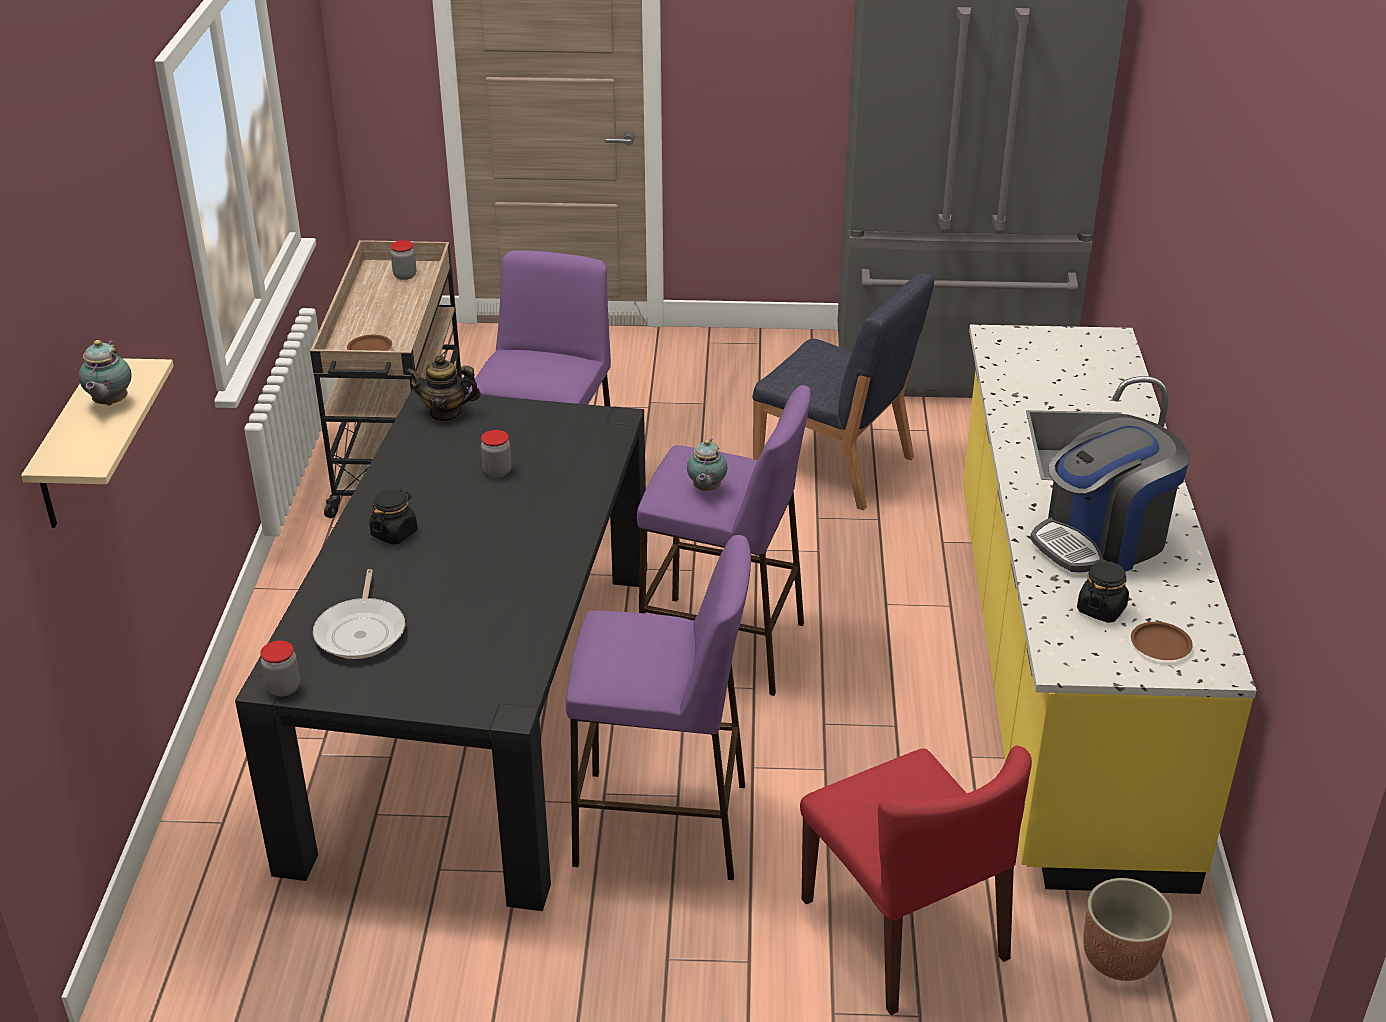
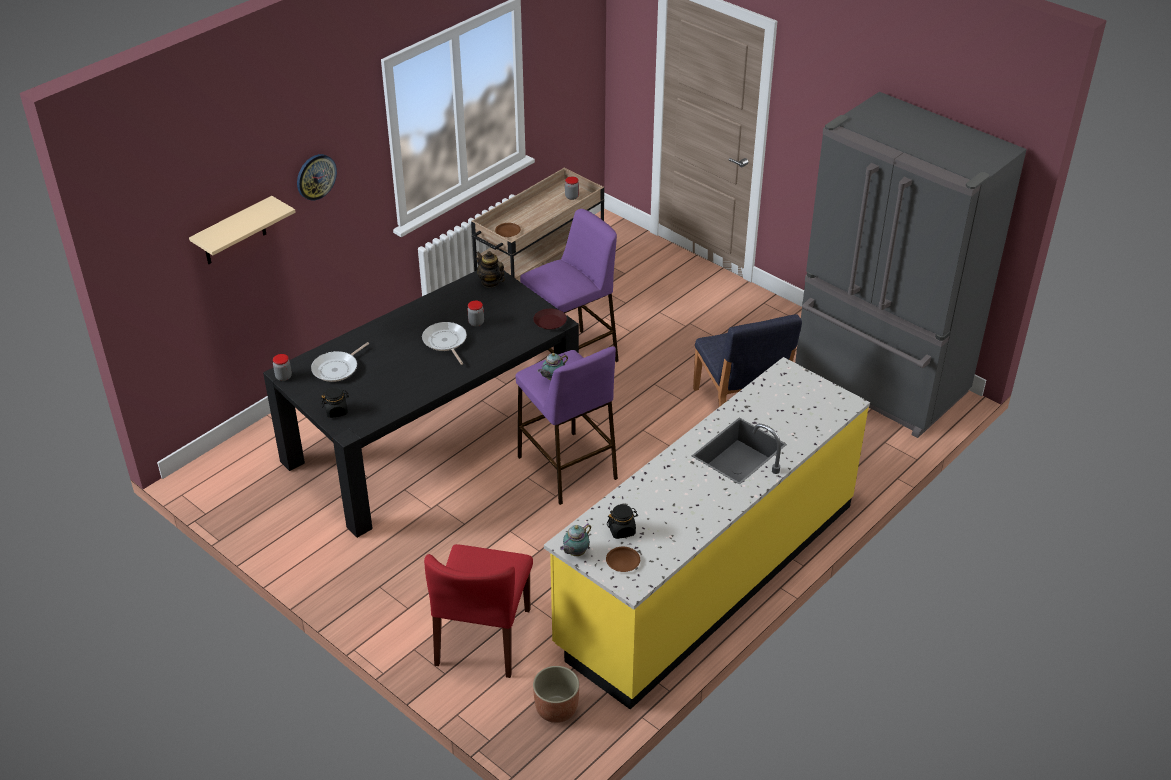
camera: 40 degrees right, 5 degrees up
(109, 403) = (250, 219): teapot -> teapot (575, 553)
(133, 308) = (315, 176): none -> wall clock
(394, 533) = (400, 331): black jar -> black jar (336, 411)
(486, 516) = (445, 342): none -> frying pan
(602, 424) = (549, 322): none -> brown plate
(662, 824) = (443, 532): purple stool -> none
(1102, 540) = (673, 500): coffee machine -> none

